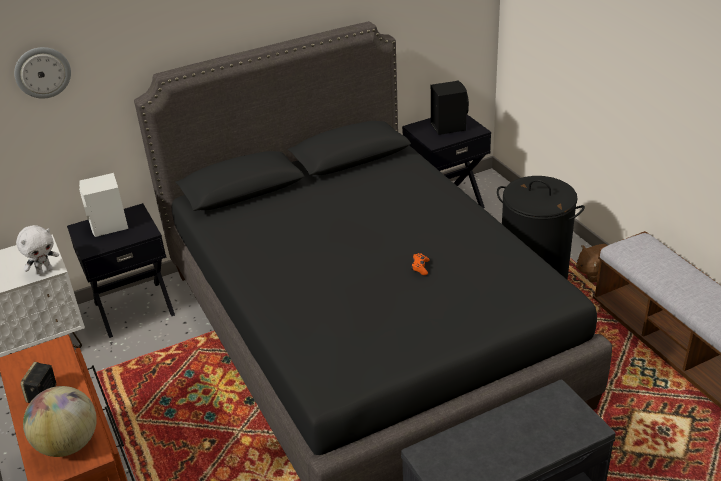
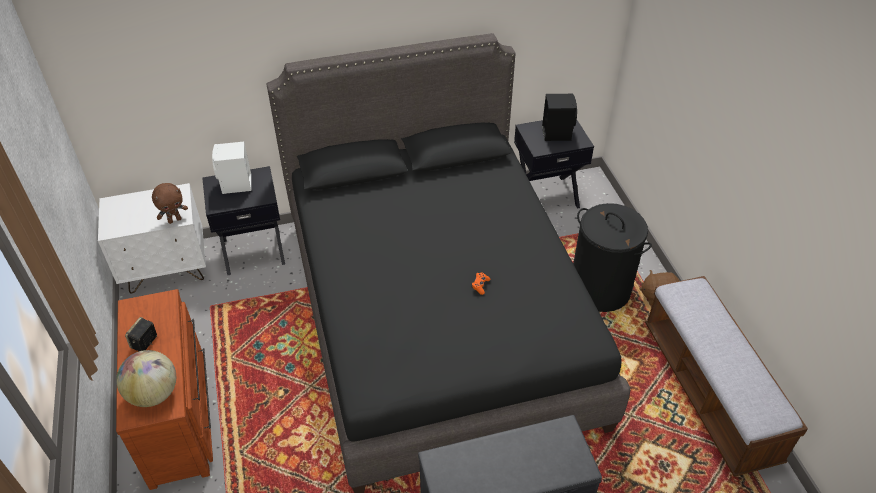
camera: 10 degrees right, 10 degrees up
(42, 72) = (187, 53): wall clock -> none
(44, 271) = (174, 220): white plush toy -> brown plush toy

